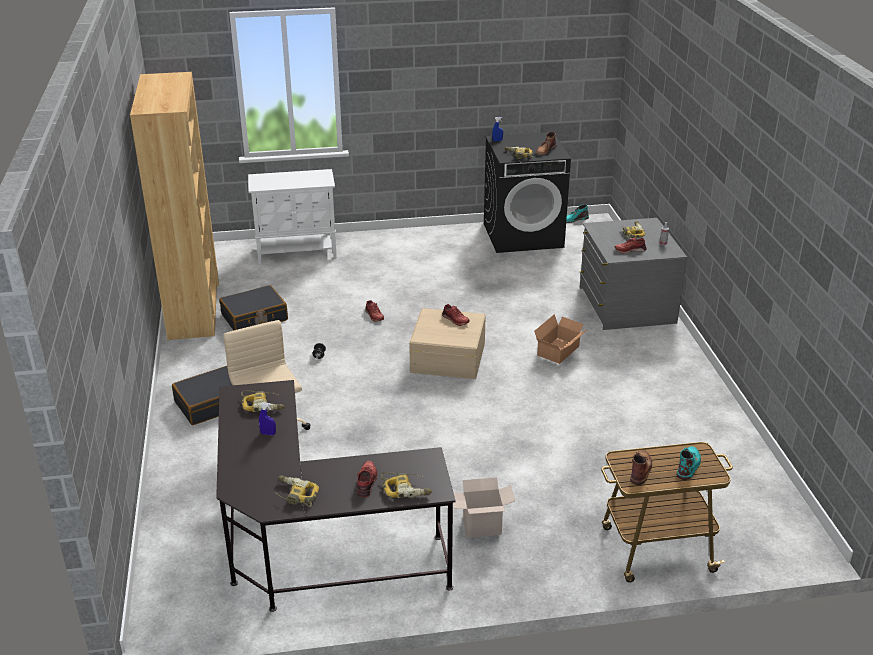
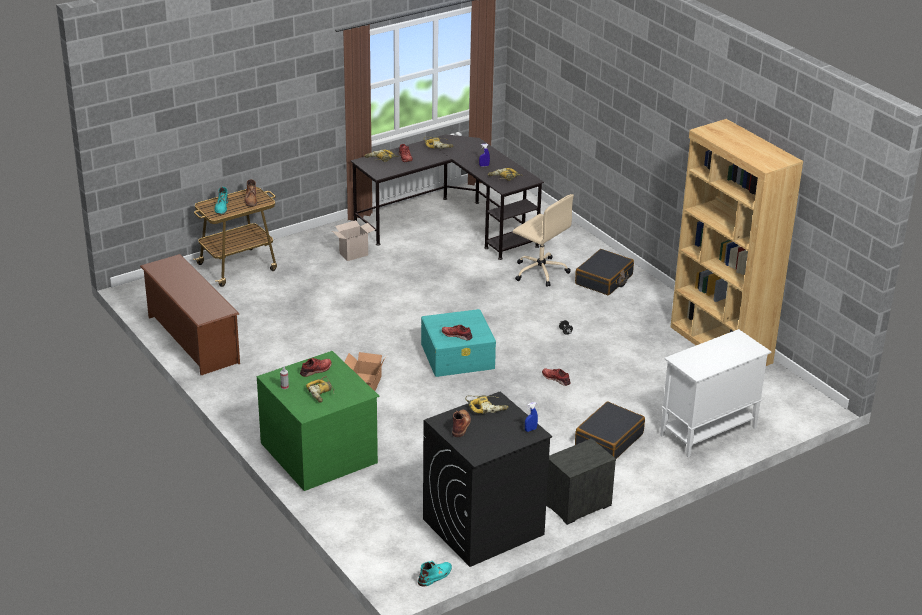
camera: 155 degrees right, 0 degrees up
(254, 318) = (658, 350): black suitcase -> black suitcase (608, 439)
(445, 233) = (576, 504): none -> nightstand
(447, 357) = (458, 356): beige storage box -> turquoise storage box
(625, 305) = (320, 452): grey dresser -> green dresser
(733, 446) = (192, 339): none -> brown shoe rack

